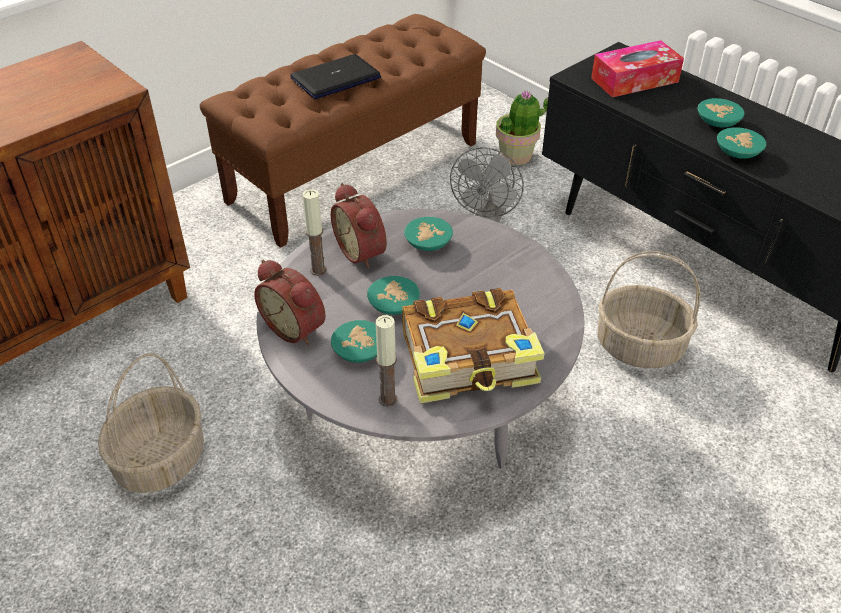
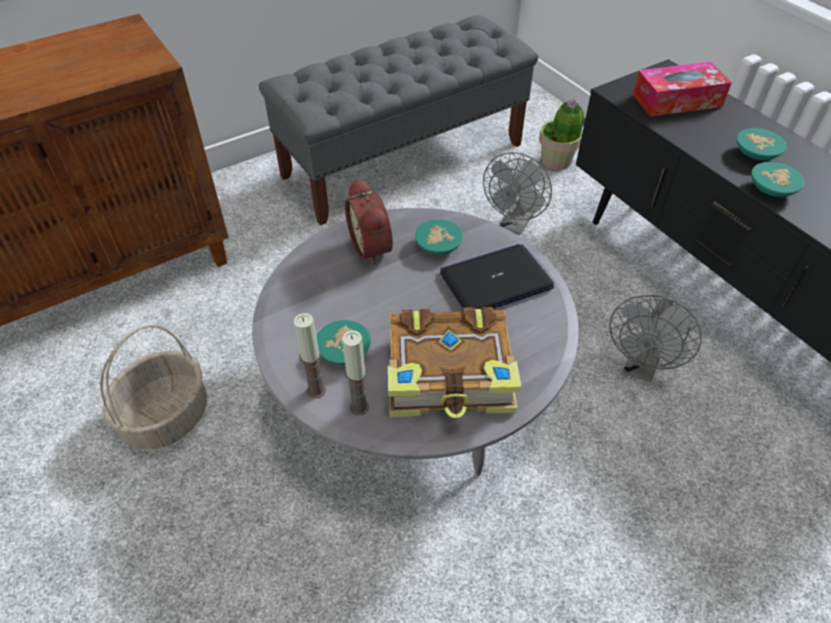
camera: 10 degrees right, 5 degrees up
(296, 327) = (290, 318): alarm clock -> none
(318, 270) = (326, 261): candle -> candle (316, 390)
(335, 78) = (387, 71): laptop -> laptop (496, 281)
(355, 171) = (404, 160): brown bench -> grey bench
(393, 303) = (389, 305): turquoise bowl -> none
(640, 346) = (640, 368): basket -> grey fan

